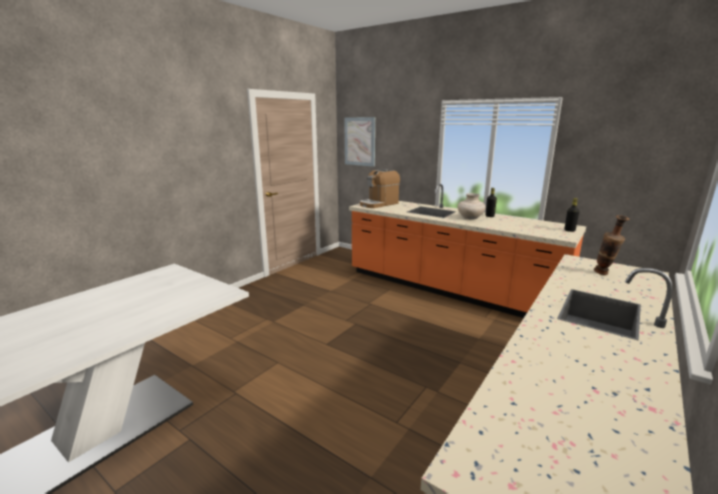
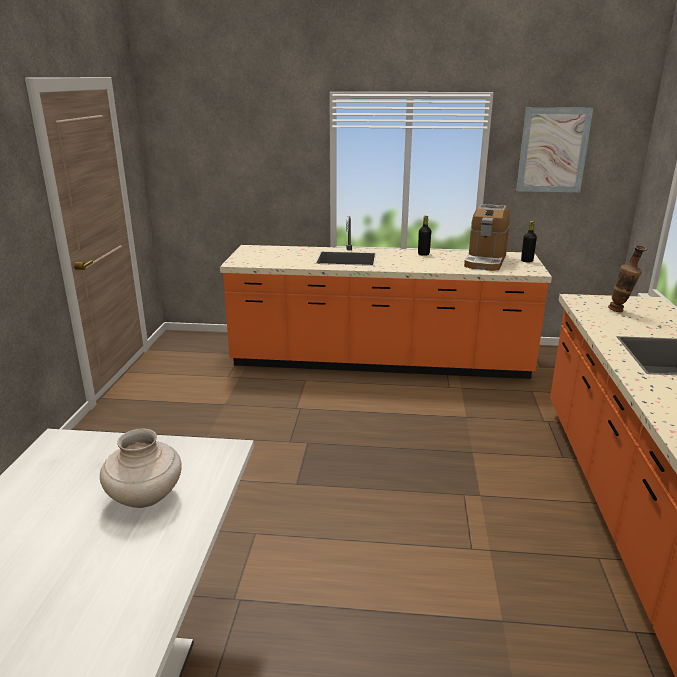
camera: 30 degrees left, 5 degrees up
(359, 141) = (190, 156): picture -> picture (553, 150)
(379, 204) = (259, 256): coffee machine -> coffee machine (485, 261)
(470, 218) = (406, 261): beige vase -> beige vase (145, 498)

